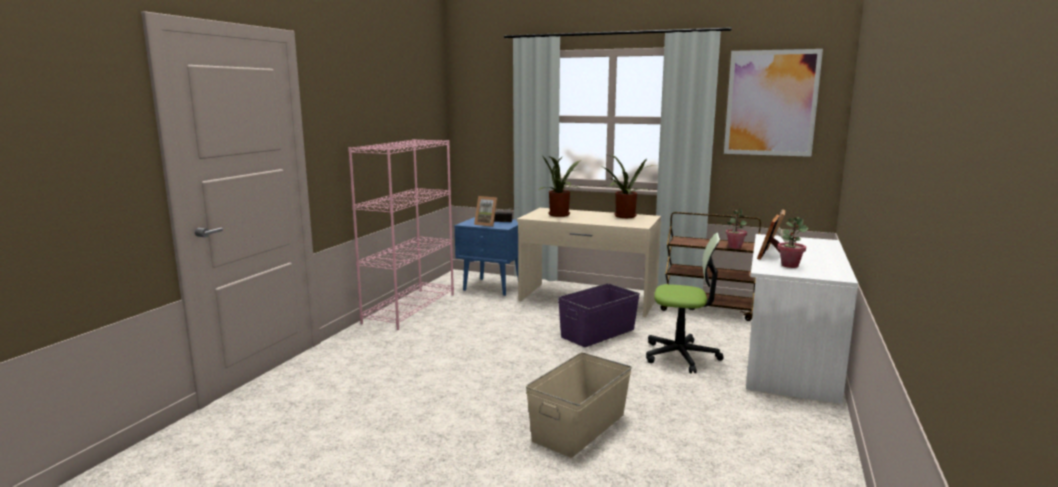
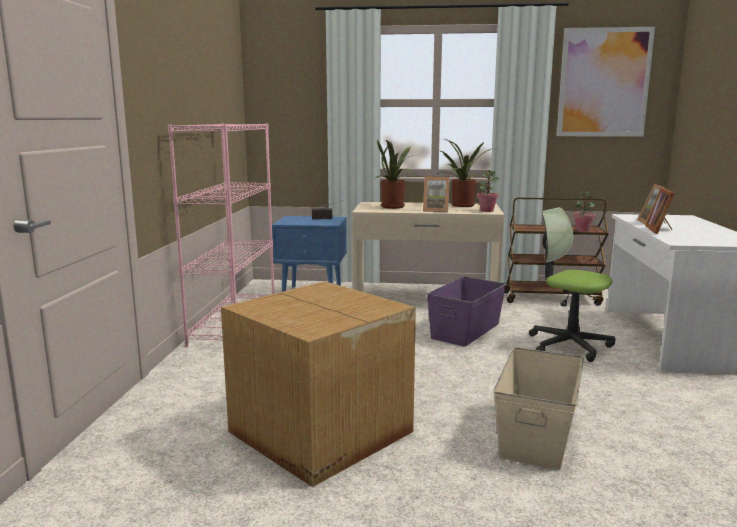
camera: 15 degrees left, 0 degrees up
(410, 404) = (320, 433): none -> cardboard box
(487, 224) = (308, 222): picture frame -> picture frame (436, 210)
(681, 356) = (568, 345): office chair -> office chair turned 135 degrees counterclockwise
(789, 265) = (693, 237): potted plant -> potted plant (486, 211)

